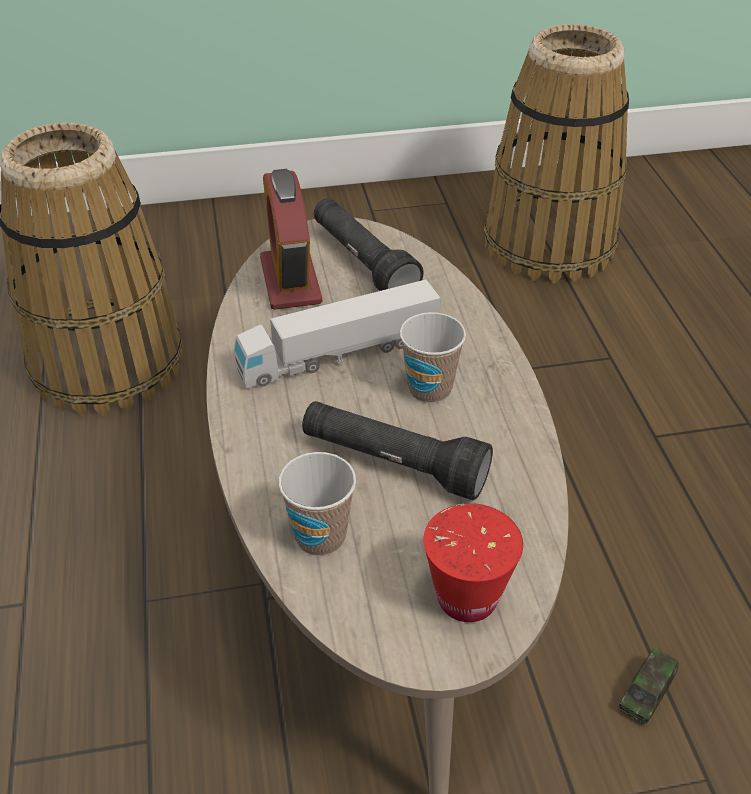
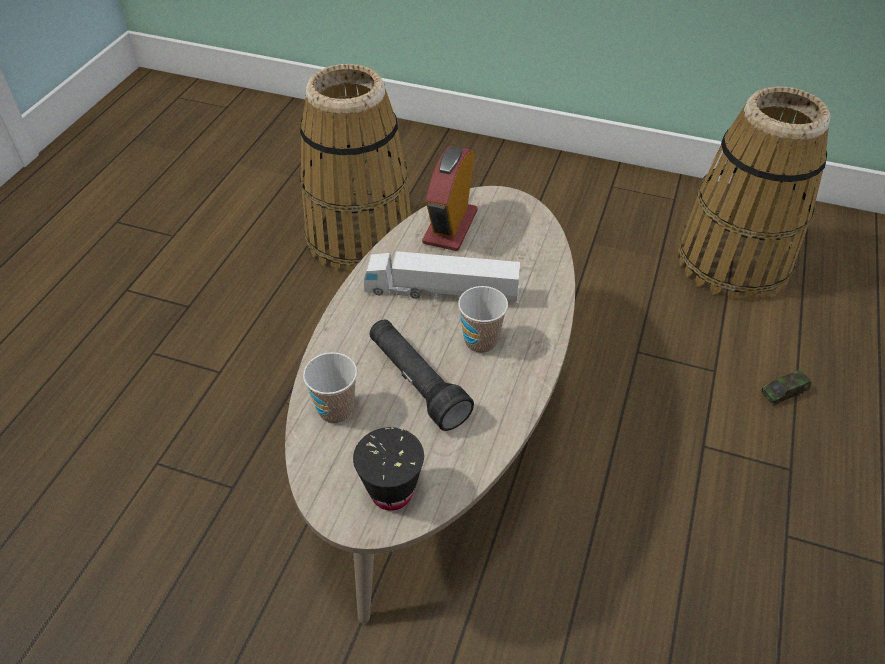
camera: 30 degrees right, 5 degrees up
(362, 262) = (508, 231): black flashlight -> none
(467, 598) = (391, 492): red cup -> black cup
(646, 693) = (553, 622): toy car -> toy car (783, 392)

